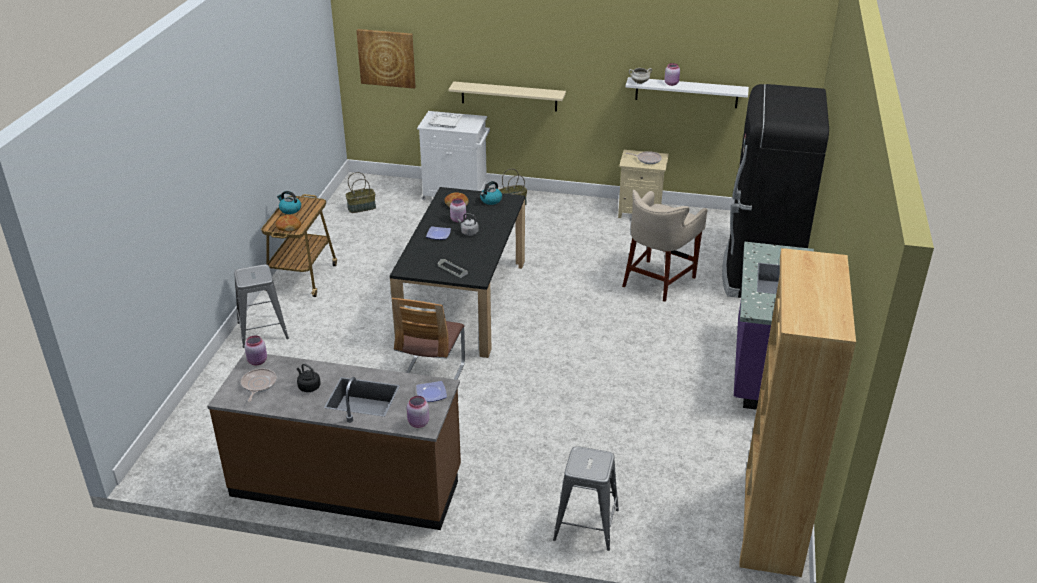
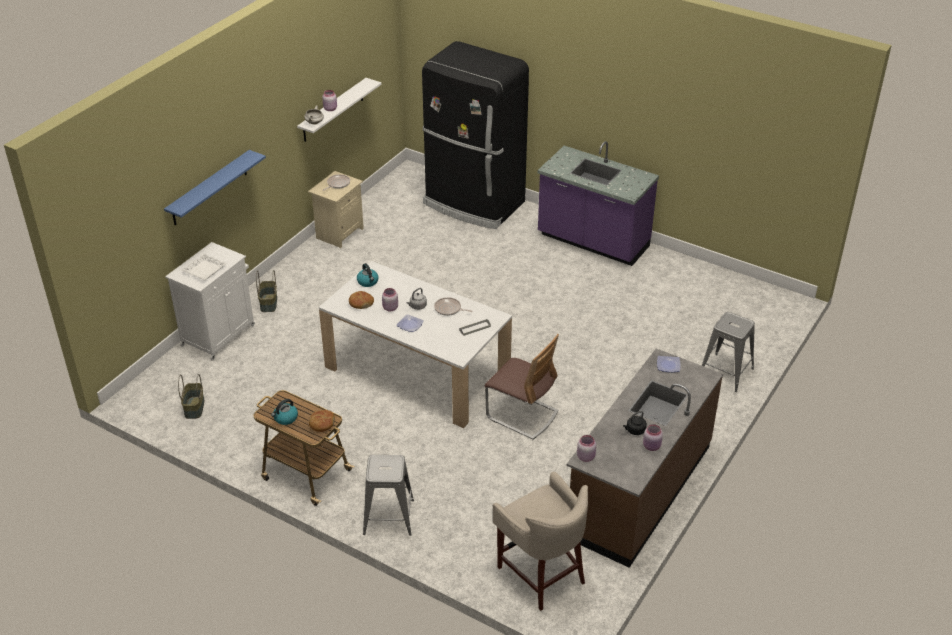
camera: 70 degrees left, 5 degrees up
(258, 385) = (621, 460): frying pan -> frying pan (449, 309)
(386, 58) = (117, 252): picture -> none
(418, 423) = (702, 378): pink jar -> pink jar (652, 446)
(463, 301) = (417, 371): black dining table -> white dining table
(499, 68) = (209, 188): none -> blue shelf
(509, 96) = (221, 209): beige shelf -> none
(658, 281) = (453, 255): beige stool -> beige stool (542, 573)
(770, 522) = (748, 292): brown bookcase -> none

